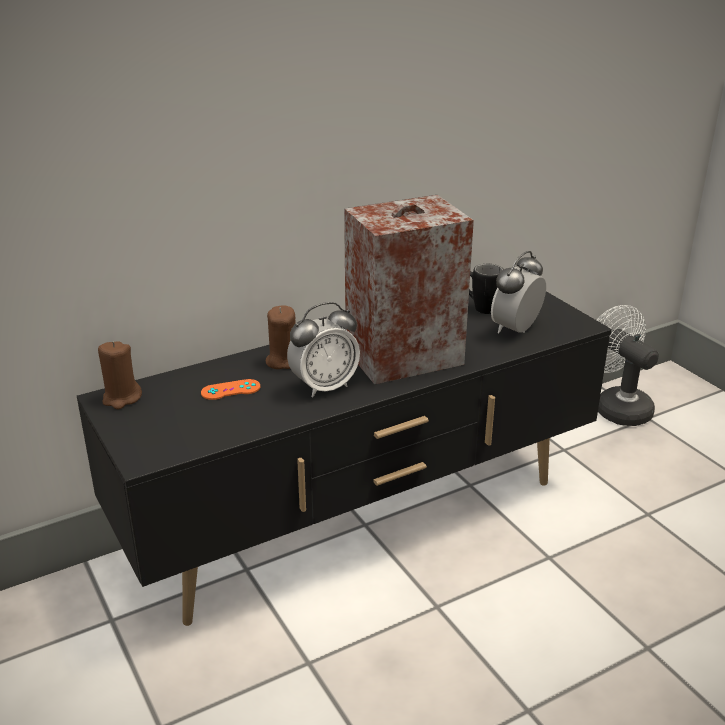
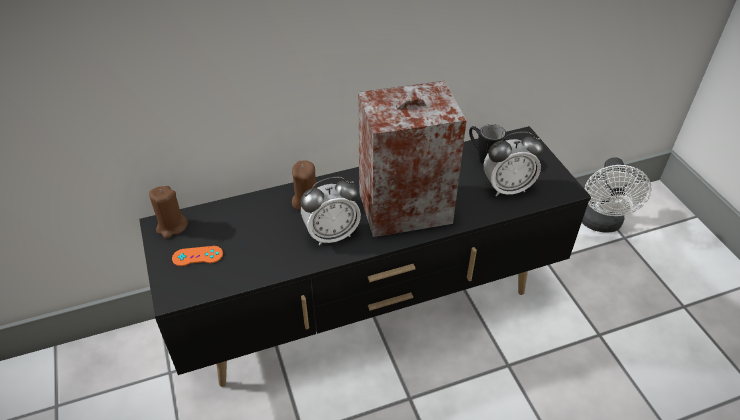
camera: 10 degrees right, 15 degrees up
(230, 390) = (257, 228): orange game controller -> orange game controller (197, 256)
(515, 329) = (507, 188): alarm clock -> alarm clock turned 150 degrees counterclockwise
(616, 407) = (600, 223): white fan -> white fan turned 150 degrees counterclockwise

